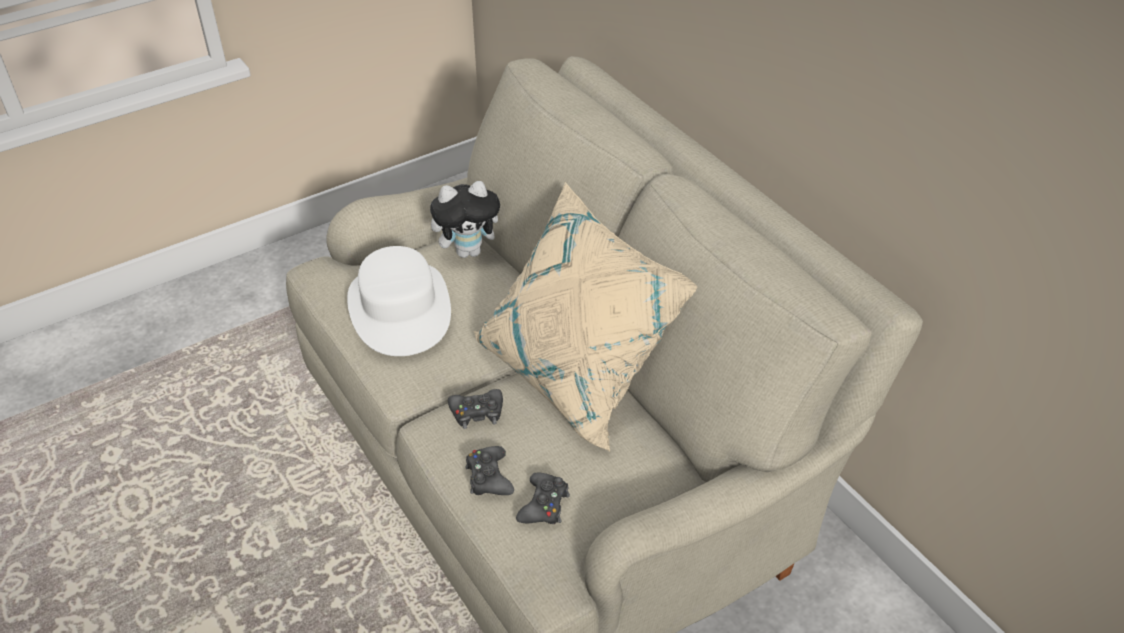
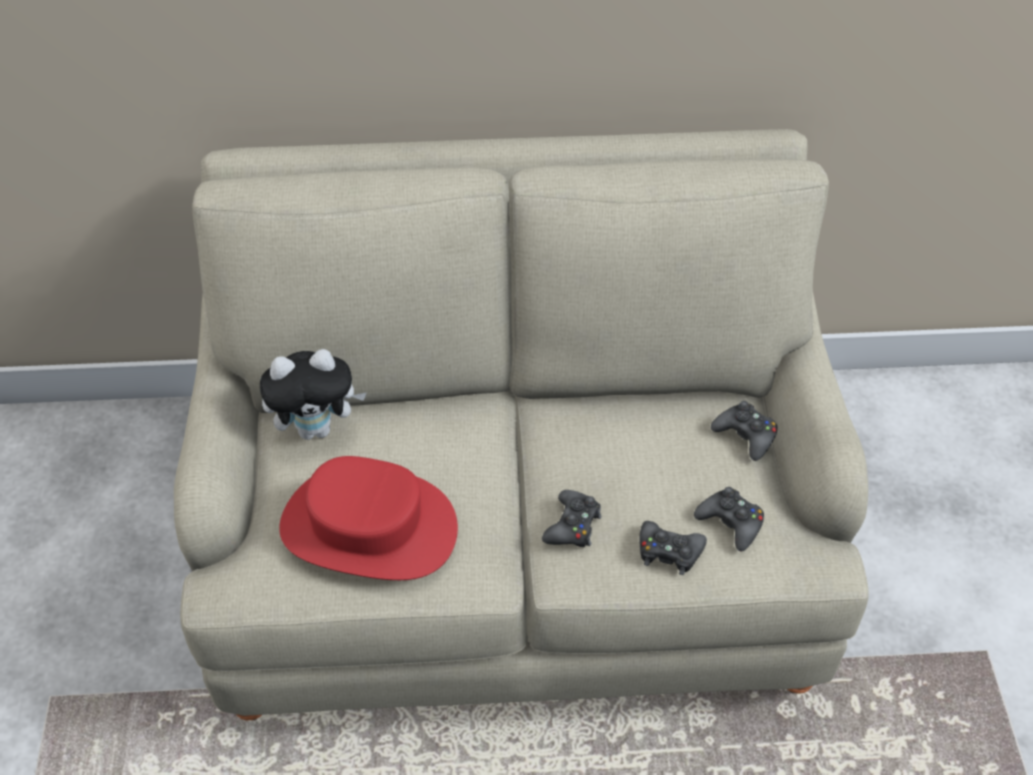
camera: 60 degrees left, 5 degrees up
(399, 309) = (368, 528): white hat -> red hat
(470, 251) = (316, 428): plush toy -> plush toy turned 60 degrees clockwise
(578, 372) = (570, 421): beige pillow -> none
(644, 481) = (746, 435): none -> black game controller

